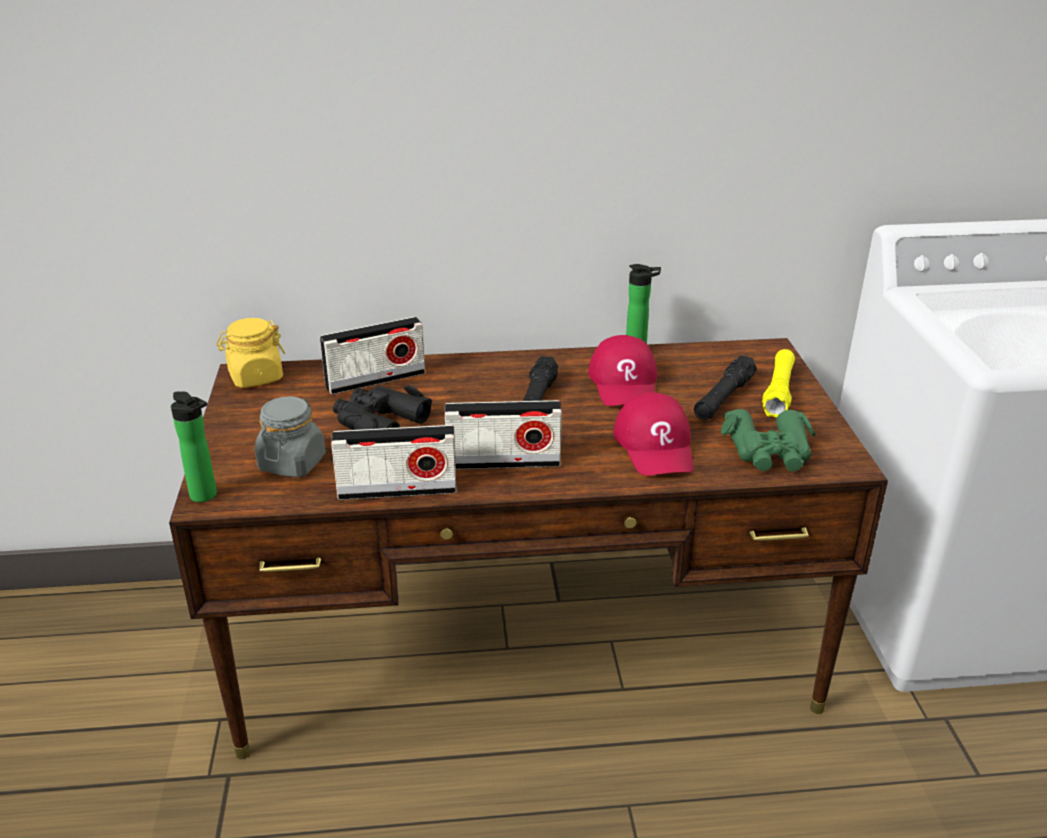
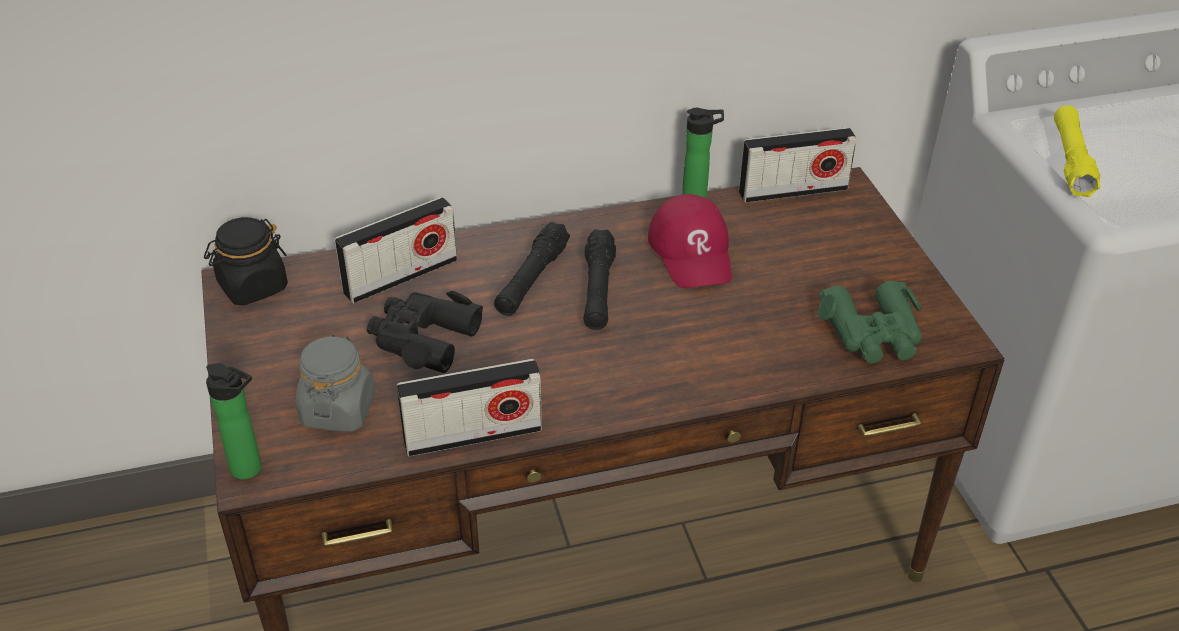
camera: 10 degrees left, 10 degrees up
(255, 377) = (252, 286): yellow jar -> black jar
(503, 462) = (583, 381): radio -> radio (793, 190)
(655, 446) = (748, 339): red cap -> none
(723, 398) = (808, 263): black flashlight -> black flashlight (532, 280)
(778, 392) = (866, 247): yellow flashlight -> yellow flashlight (1071, 161)

